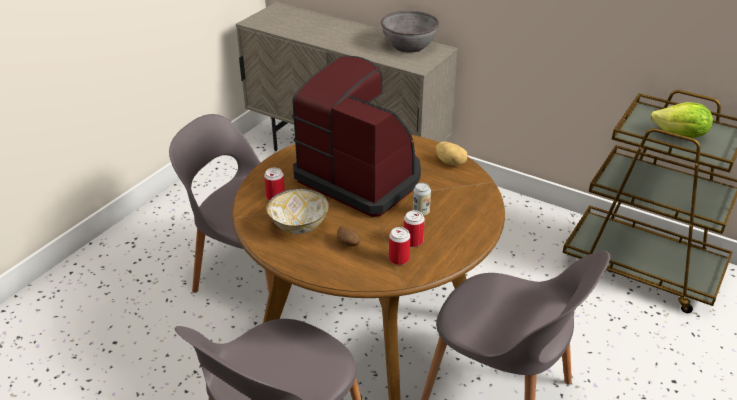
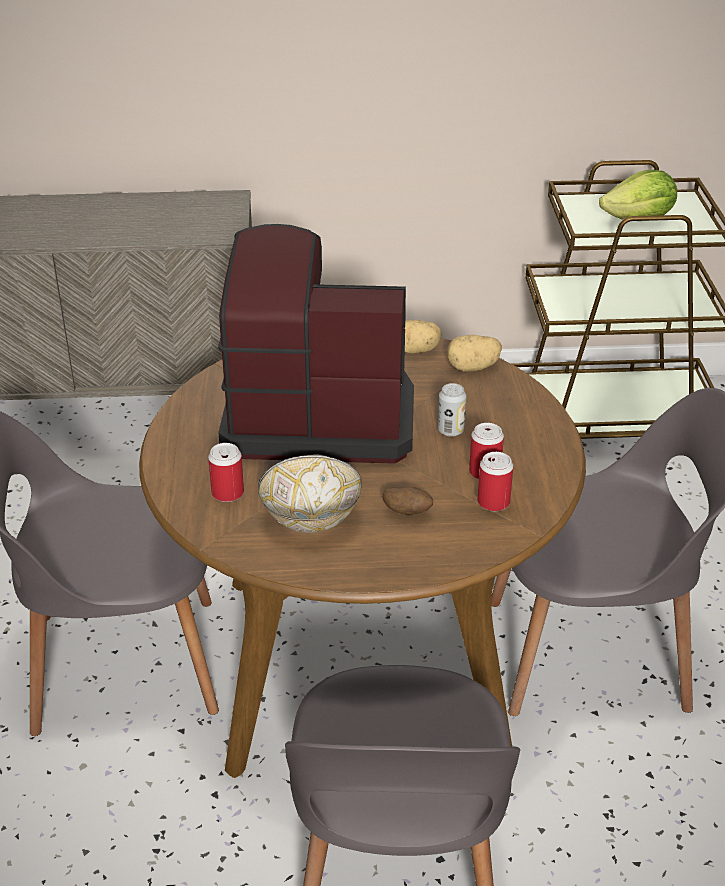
camera: 35 degrees left, 0 degrees up
(408, 46) = (177, 207): grey bowl -> none
(473, 184) = (473, 368): none -> potato

